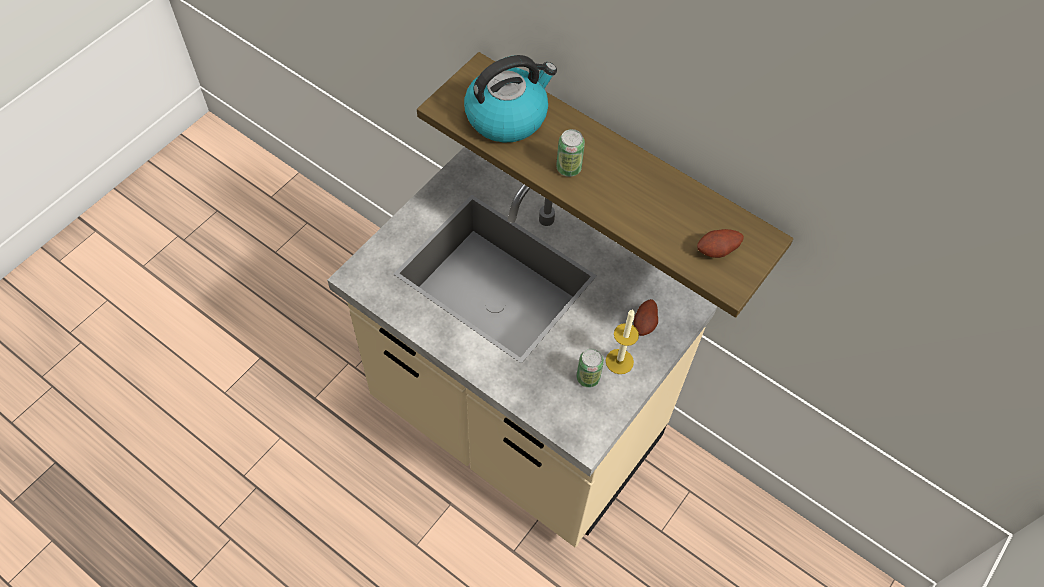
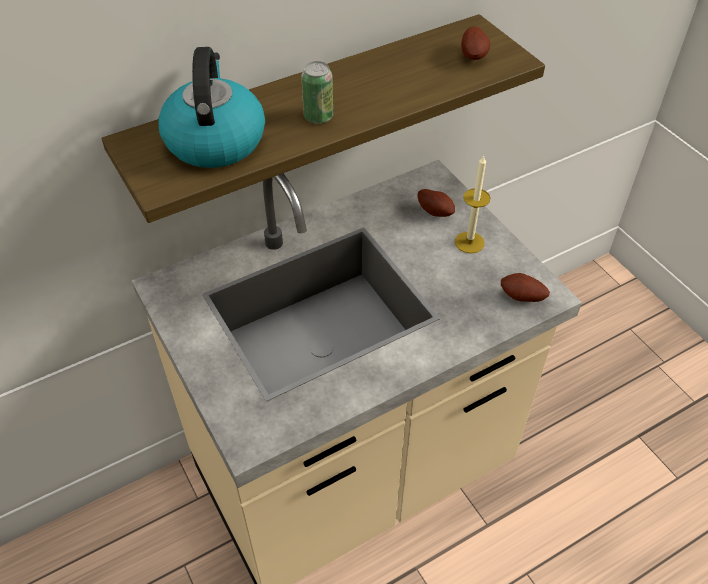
camera: 65 degrees left, 10 degrees down
(572, 419) = (522, 298): none -> potato
(588, 378) = (478, 271): can -> none

